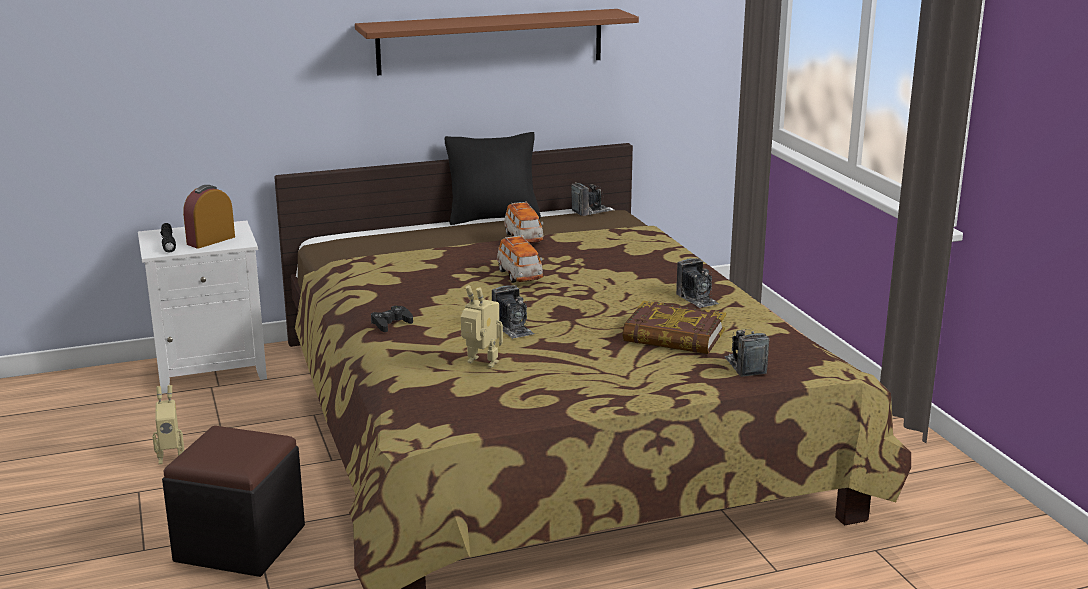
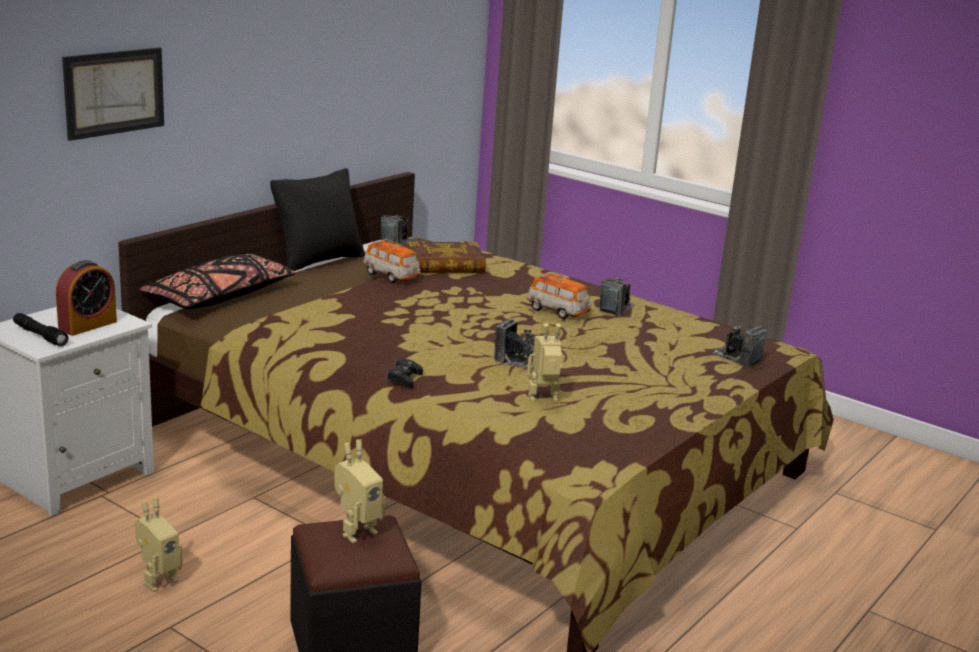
camera: 35 degrees left, 0 degrees up
(211, 240) = (87, 325): alarm clock -> alarm clock turned 150 degrees counterclockwise
(242, 440) = (356, 531): none -> toy robot
(272, 46) = (114, 92): none -> picture
(364, 236) = (219, 297): none -> black pillow
(491, 41) = (305, 77): brown shelf -> none
(519, 276) = (445, 312): toy car -> toy car (558, 311)
(674, 336) = (651, 343): book -> book (446, 265)
(697, 299) = (617, 308): camera -> camera turned 90 degrees counterclockwise

